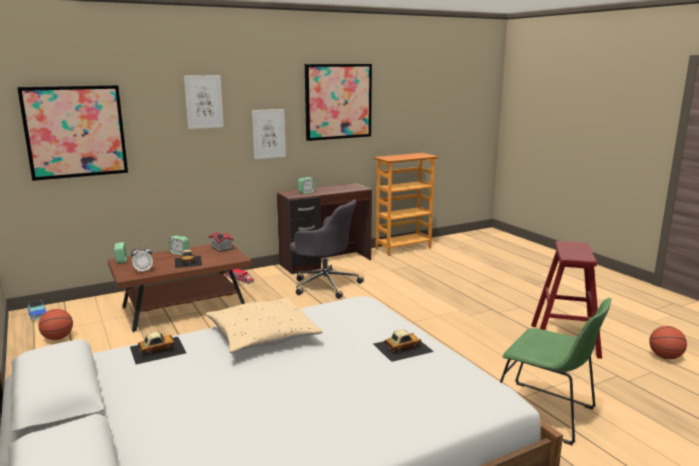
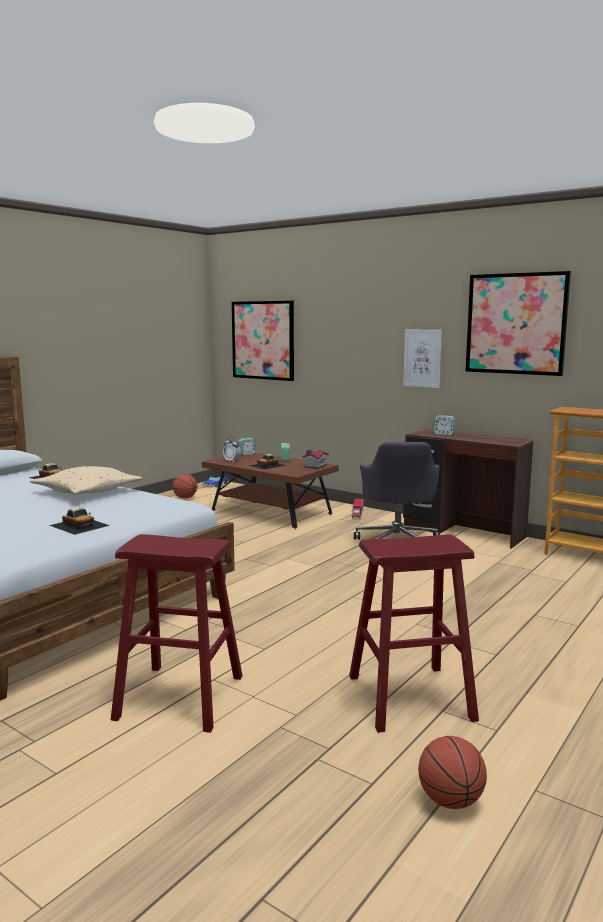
camera: 65 degrees right, 5 degrees down
(204, 102) = (359, 318): picture -> none
(547, 413) = (180, 697): green chair -> red stool

